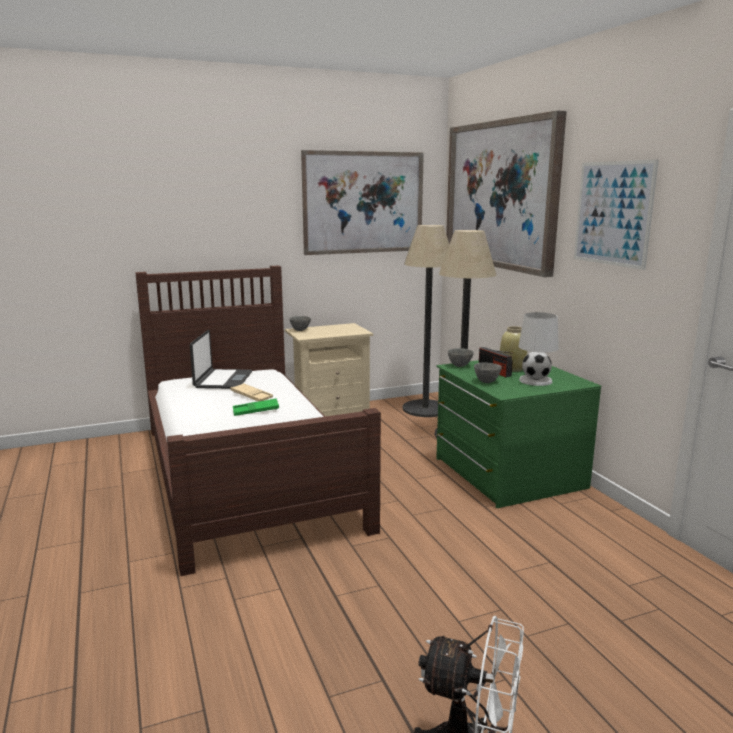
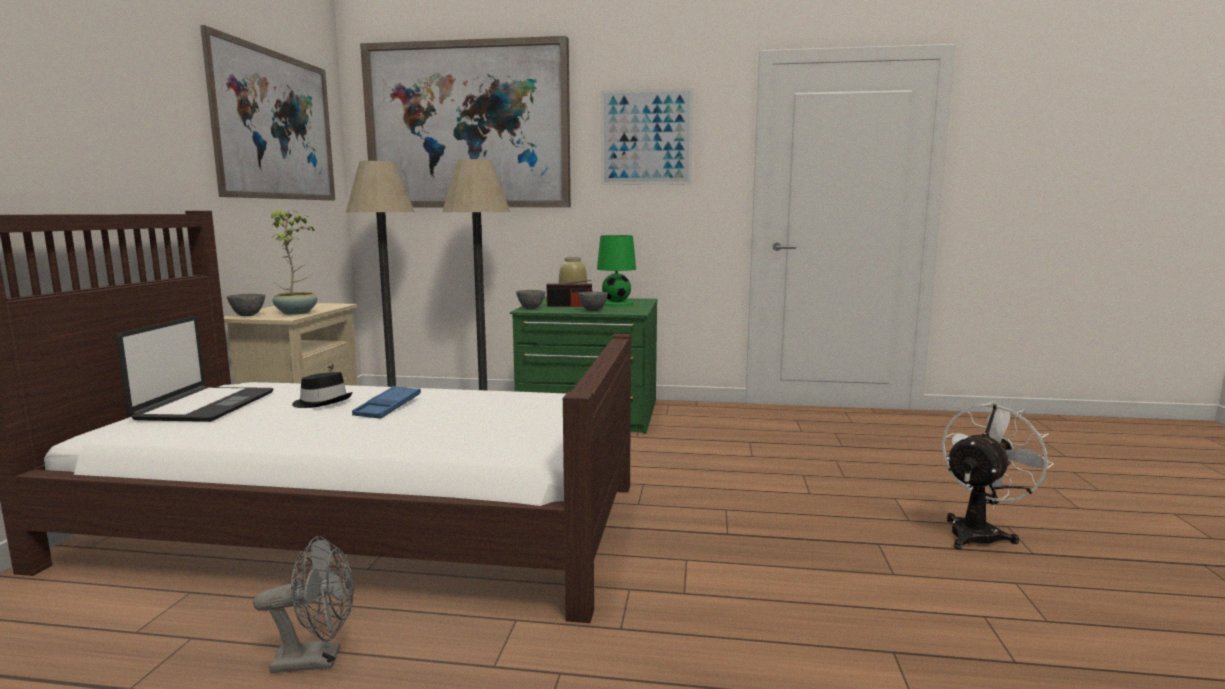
camera: 60 degrees left, 5 degrees down
(117, 517) = (317, 659): none -> grey fan
(222, 380) = (204, 406): laptop -> laptop turned 60 degrees clockwise
(251, 396) = (322, 402): beige tray -> black hat
(256, 411) = (388, 408): green tray -> blue tray
(321, 334) = (297, 312): none -> potted plant
(536, 380) = (616, 304): white table lamp -> green table lamp

